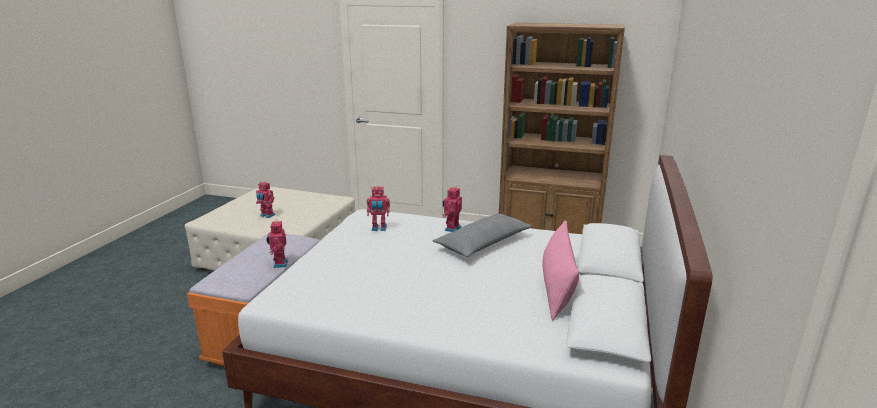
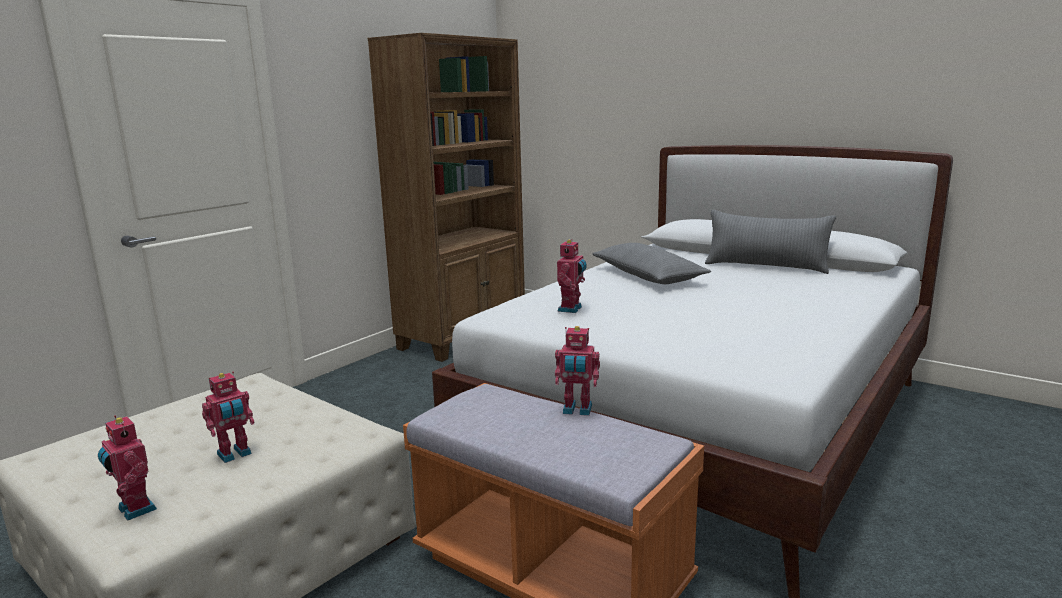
camera: 70 degrees left, 5 degrees down
(452, 229) = (593, 282): toy robot -> toy robot (134, 510)
(556, 289) = (766, 267): pink pillow -> grey pillow

